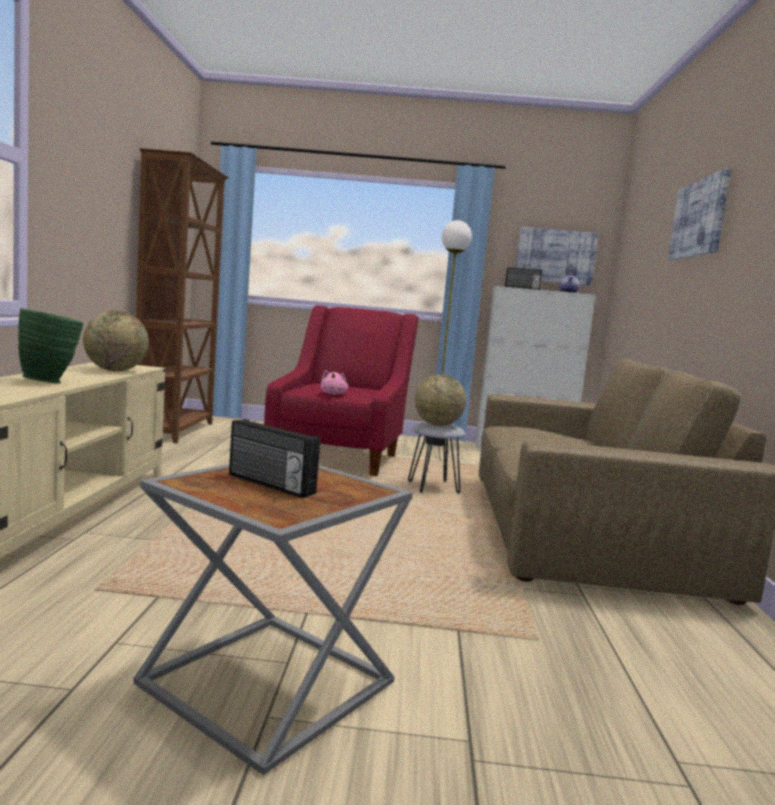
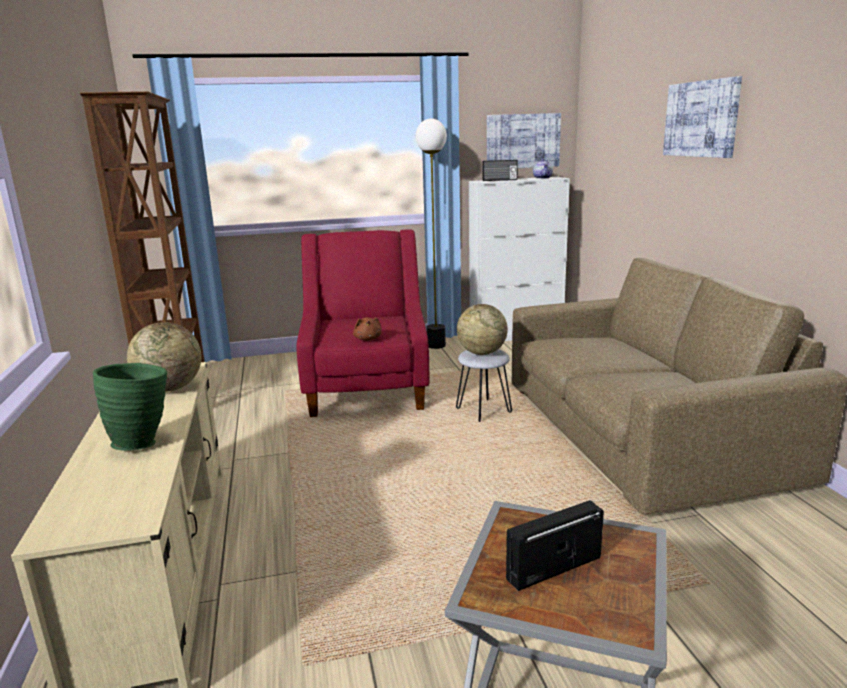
camera: 15 degrees left, 10 degrees up
(269, 484) = (552, 567): radio -> radio turned 135 degrees clockwise
(333, 394) = (368, 339): pink plush toy -> brown plush toy

